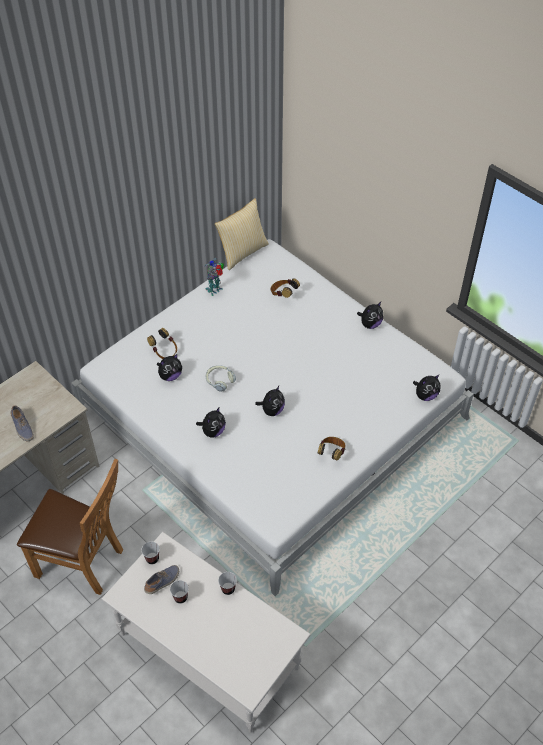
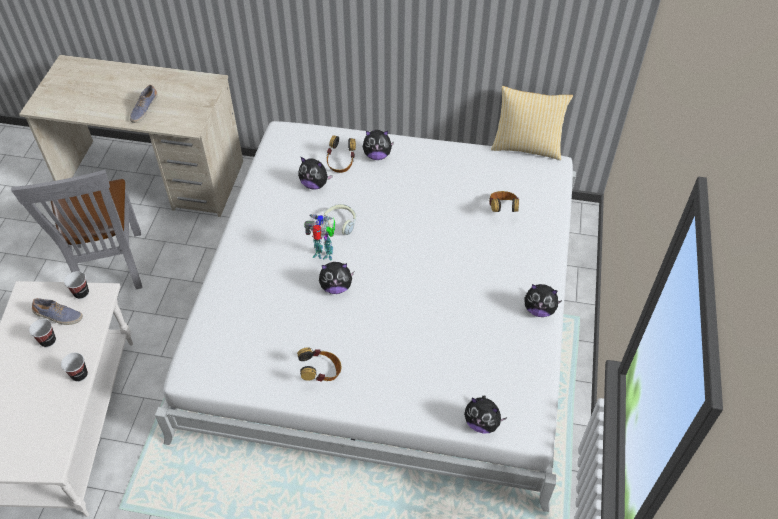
camera: 55 degrees right, 0 degrees up
(84, 563) = (110, 269): brown chair -> grey chair
(213, 431) = (271, 254): plush toy -> plush toy (377, 155)
(215, 290) = (454, 154): toy robot -> toy robot (324, 255)

